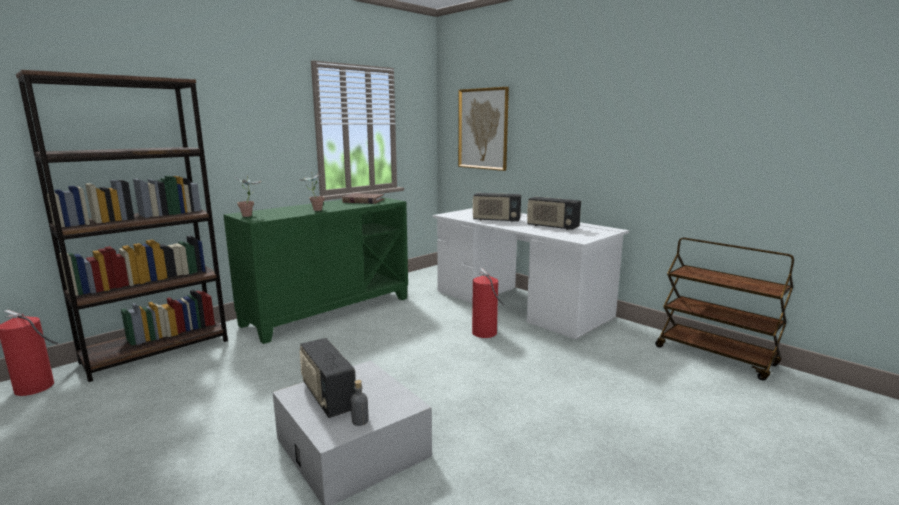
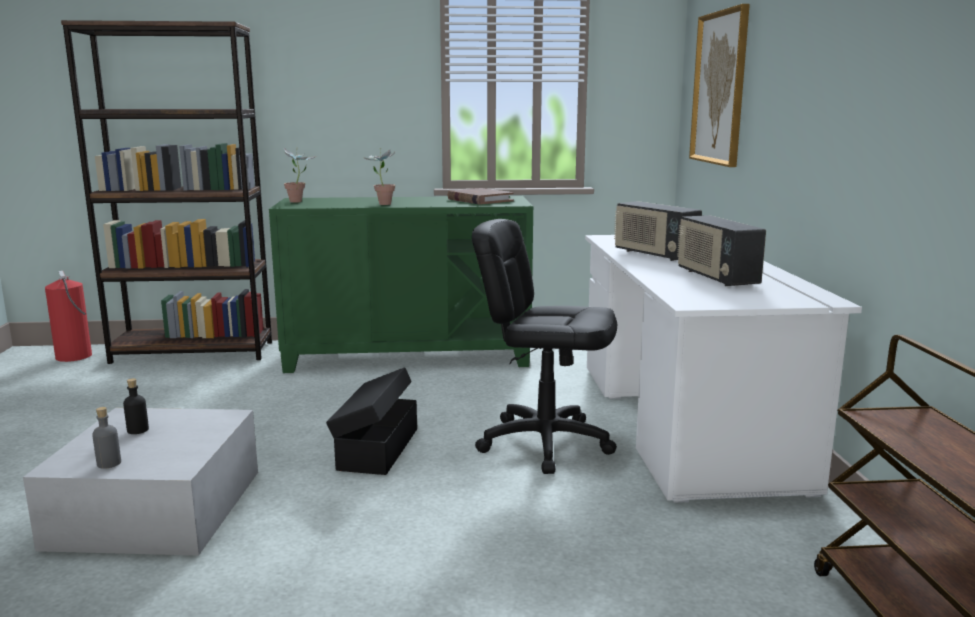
camera: 40 degrees right, 0 degrees up
(327, 397) = (138, 430): radio -> black bottle
(413, 365) = (376, 449): none -> black storage box
(484, 333) = (545, 443): fire extinguisher -> black office chair

